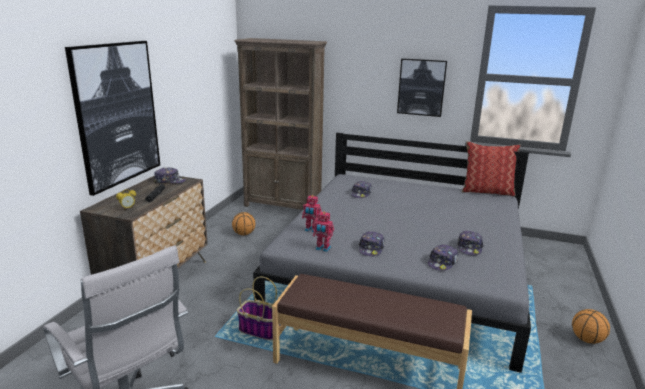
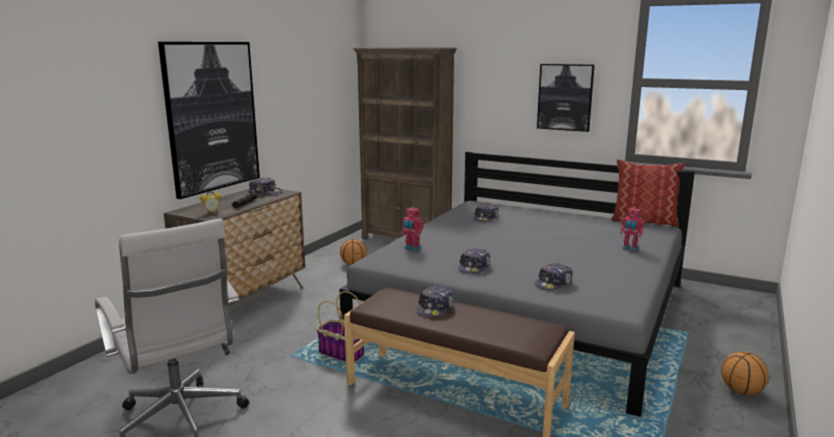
camera: 10 degrees right, 5 degrees down
(322, 249) = (418, 265): toy robot -> toy robot (629, 248)
(469, 248) = (594, 272): cap -> cap (435, 308)

